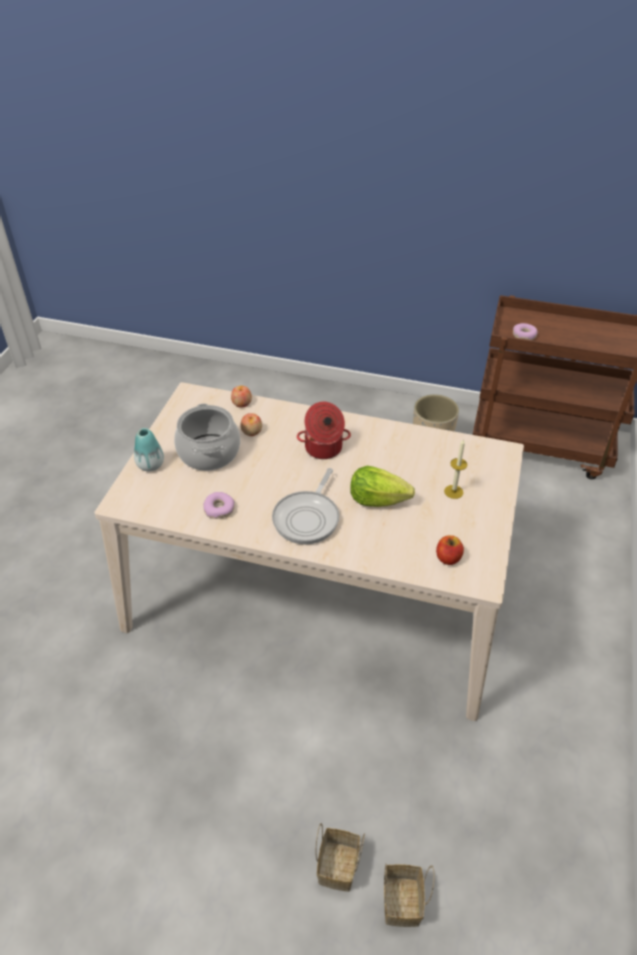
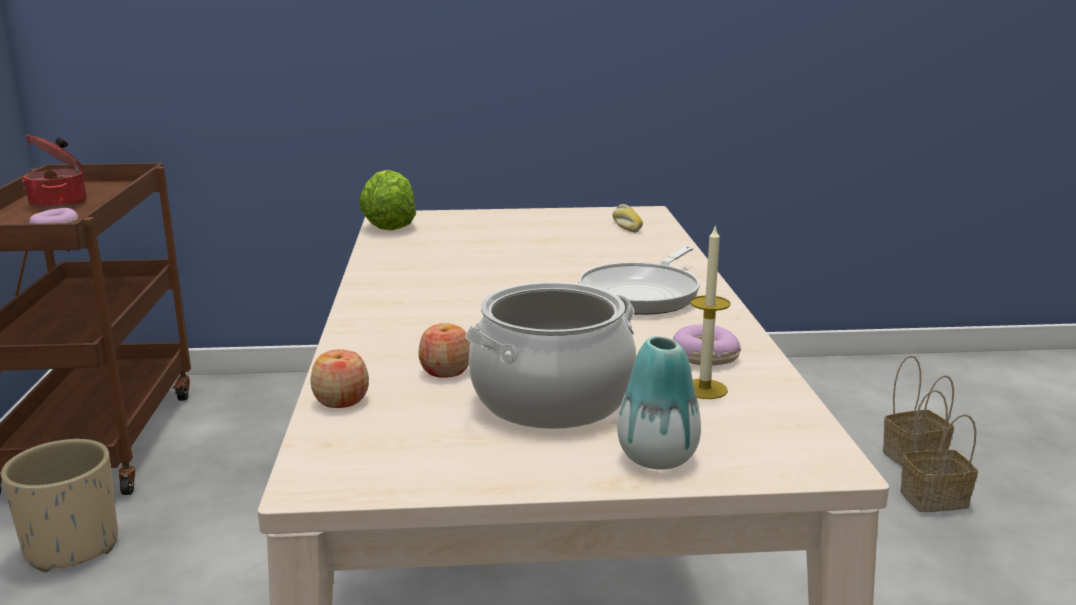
camera: 110 degrees left, 25 degrees down
(308, 518) = (643, 294): frying pan -> frying pan turned 120 degrees clockwise
(323, 448) = (458, 306): cooking pot -> cooking pot (60, 203)
(377, 499) = (555, 262): lettuce -> lettuce (389, 225)
(448, 558) = (625, 225): apple -> bread
(453, 492) = (498, 231): candle -> candle (704, 389)

